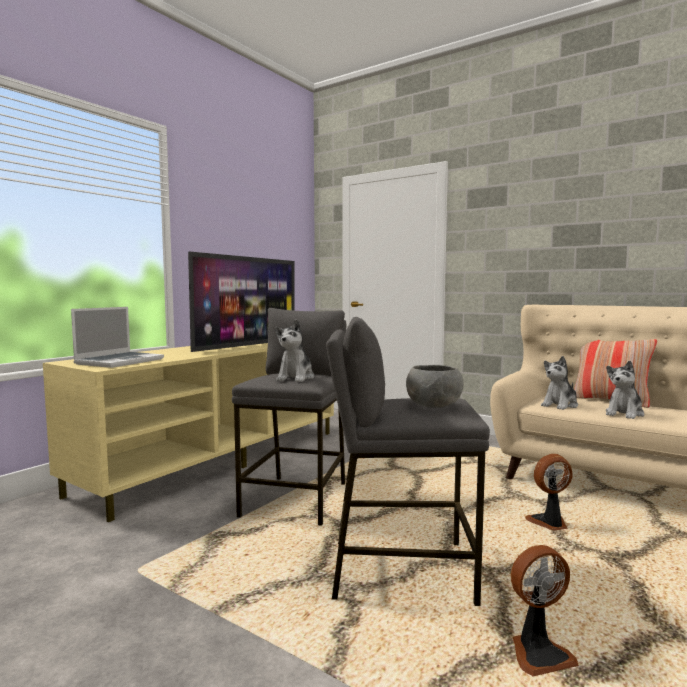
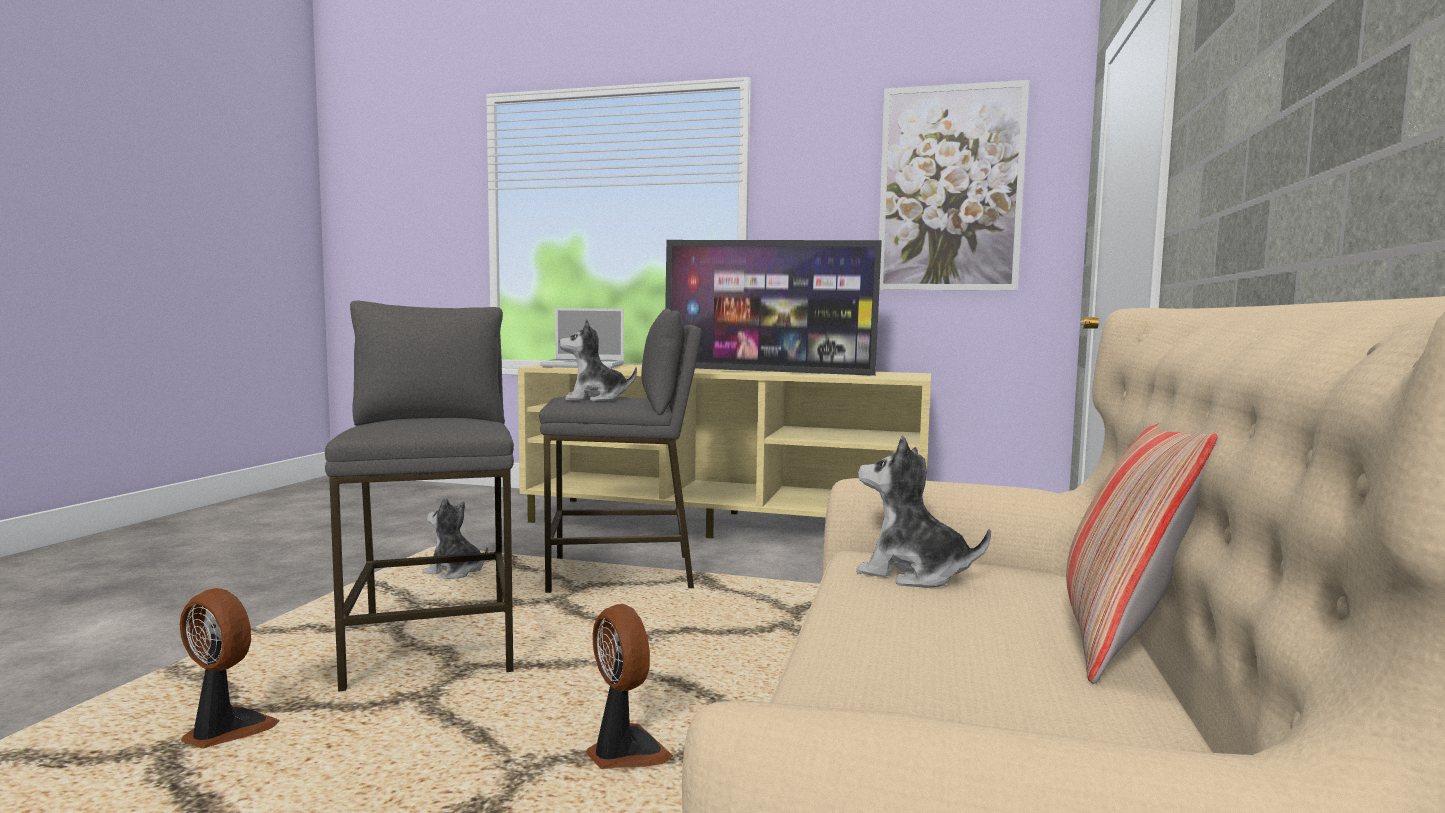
camera: 70 degrees right, 0 degrees up
(270, 229) = (950, 189): none -> picture
(434, 406) = (417, 424): grey bowl -> none
(538, 654) = (226, 731): fan -> fan turned 150 degrees clockwise
(624, 413) = (894, 630): plush toy -> plush toy (455, 573)

